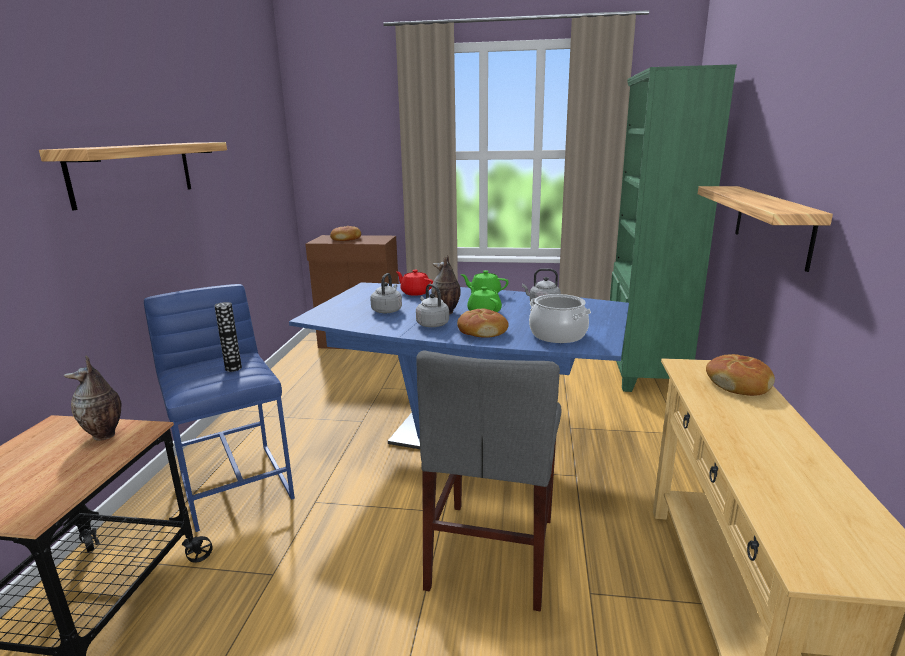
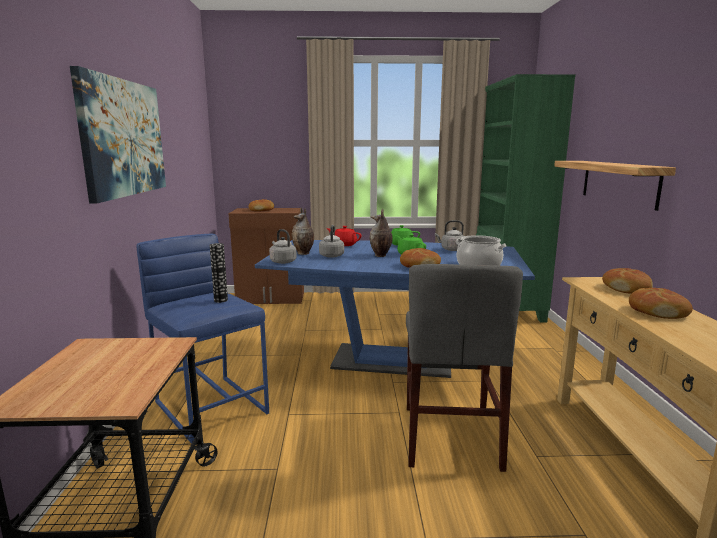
camera: 10 degrees left, 5 degrees down
(105, 435) = (142, 348): vase -> vase (304, 253)
(134, 172) = (123, 138): shelf -> picture
(431, 324) = (375, 262): grey kettle -> grey kettle (282, 261)
(754, 429) = (657, 311): none -> bread

